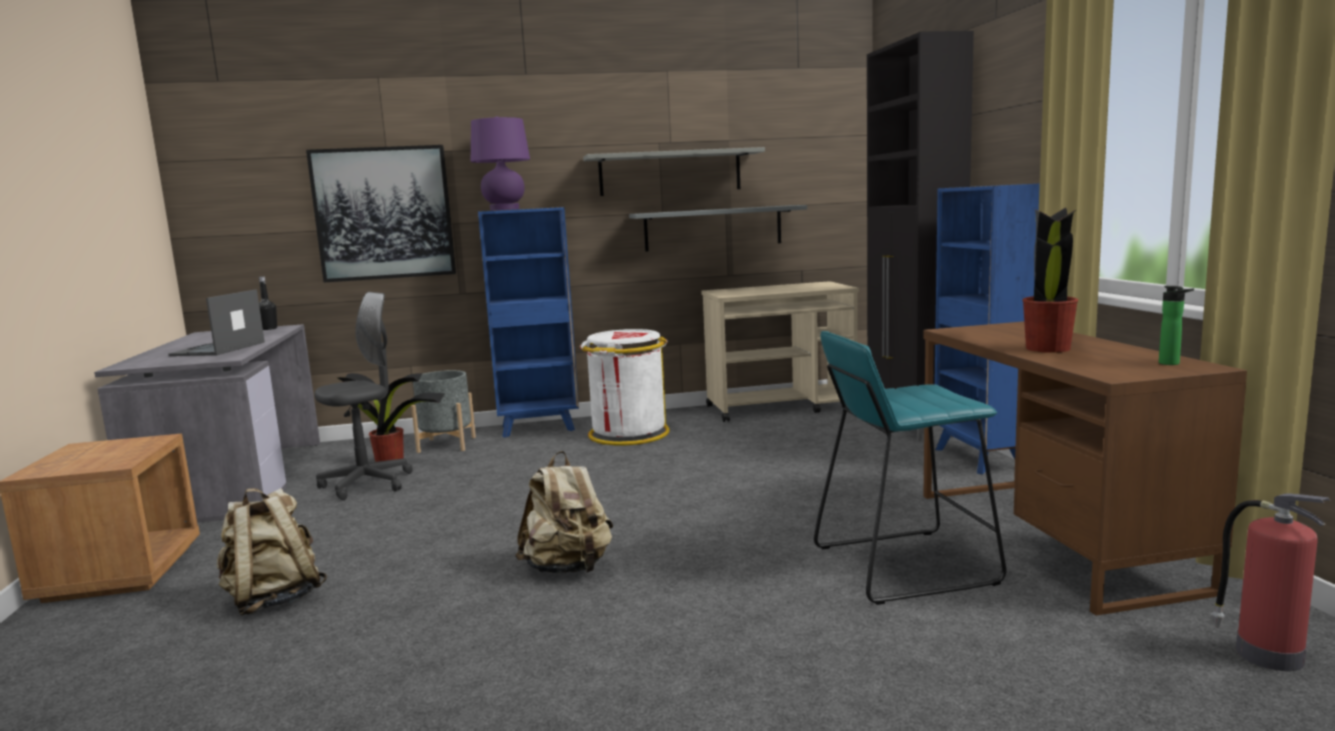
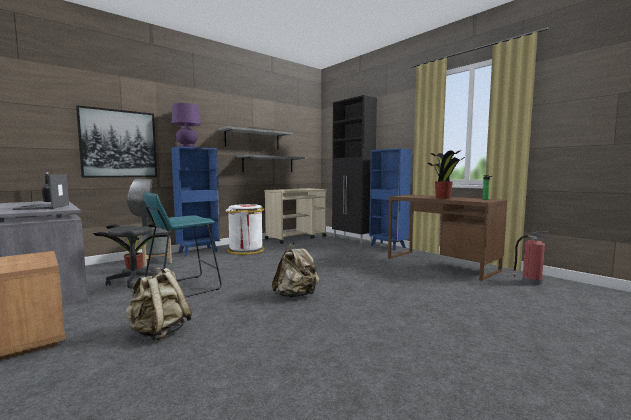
camera: 30 degrees left, 5 degrees down
(903, 564) = (412, 276): turquoise stool -> turquoise stool (182, 288)

